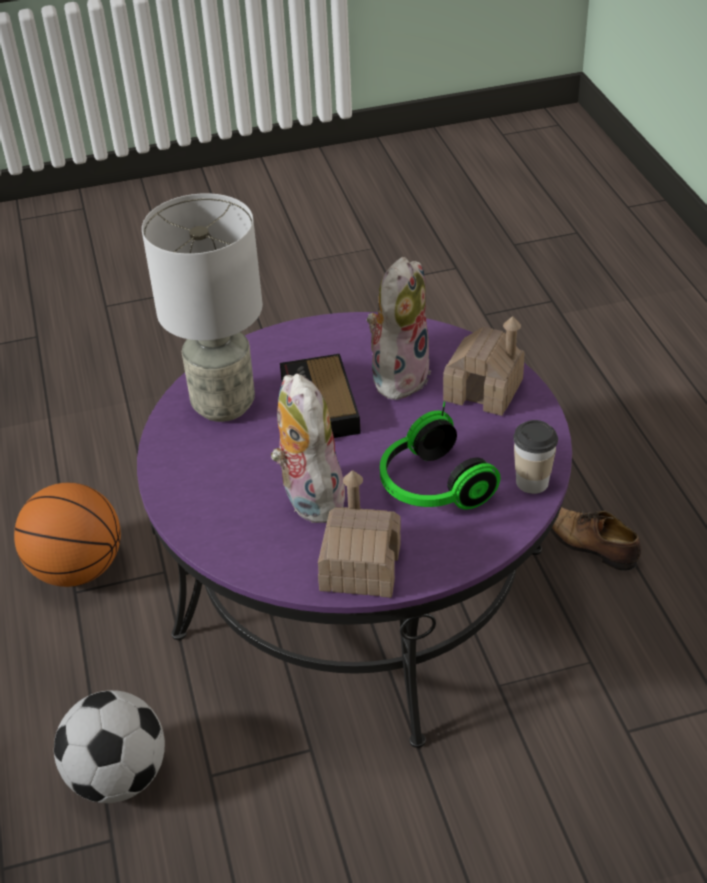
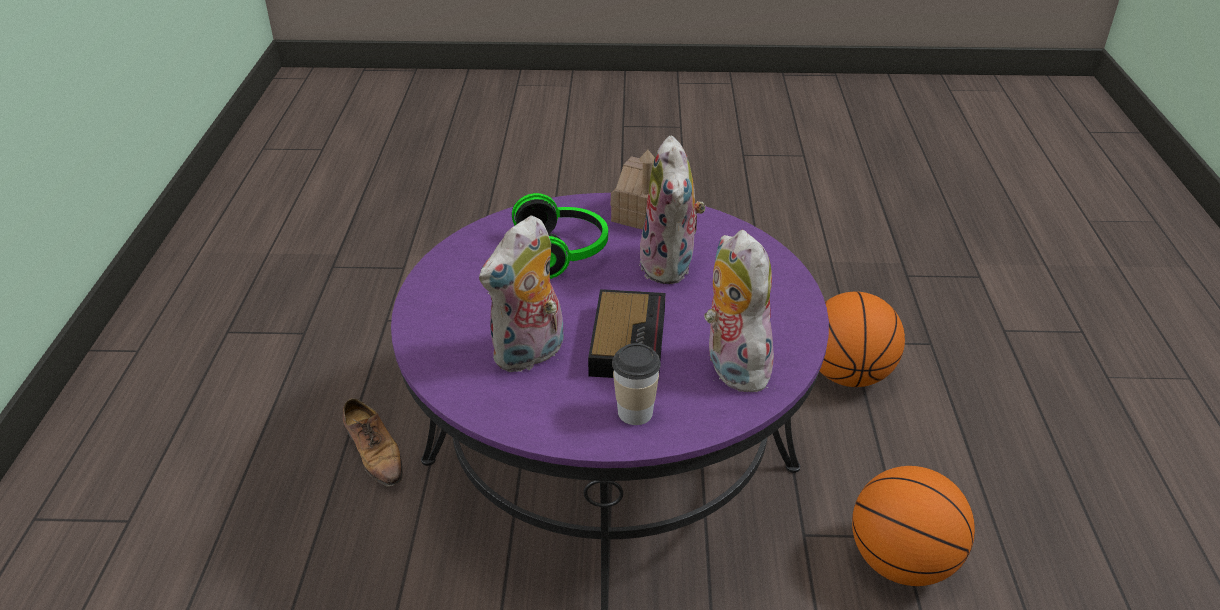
camera: 165 degrees left, 5 degrees down
(118, 778) = (848, 375): football -> basketball
(222, 405) = (731, 366): grey table lamp -> plush toy
(483, 390) = (456, 320): toy house -> none
(532, 482) = (478, 239): cup -> cup (635, 412)

